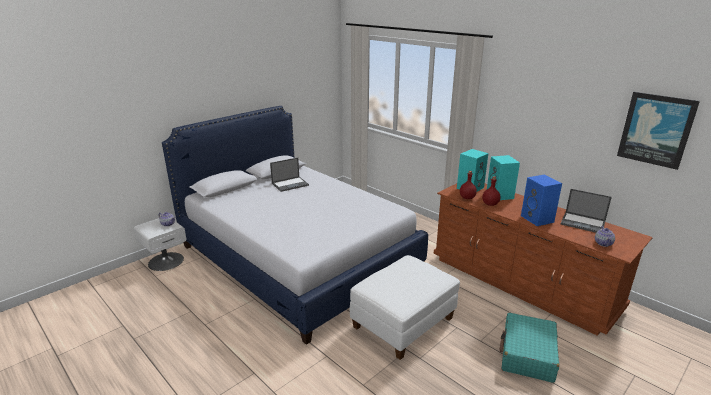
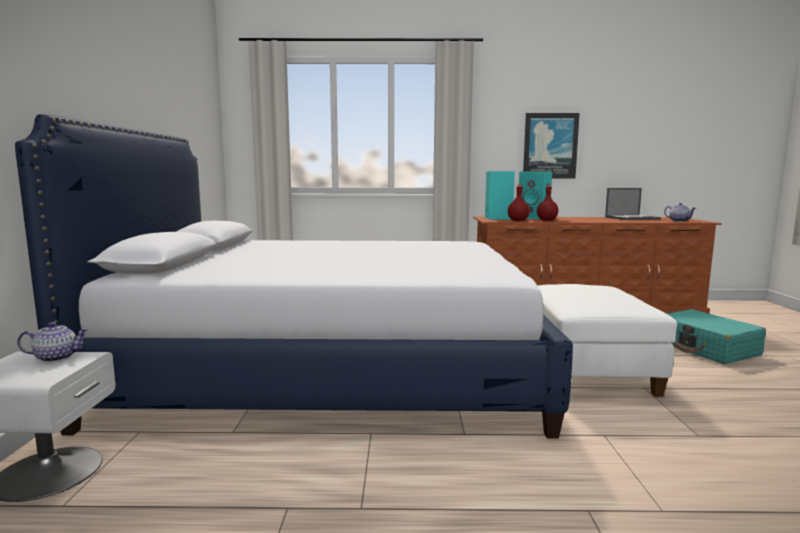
camera: 45 degrees left, 15 degrees down
(290, 184) = (274, 248): laptop -> none
(538, 219) = (604, 220): blue speaker -> none
(656, 129) = (654, 118): picture -> picture (550, 146)

